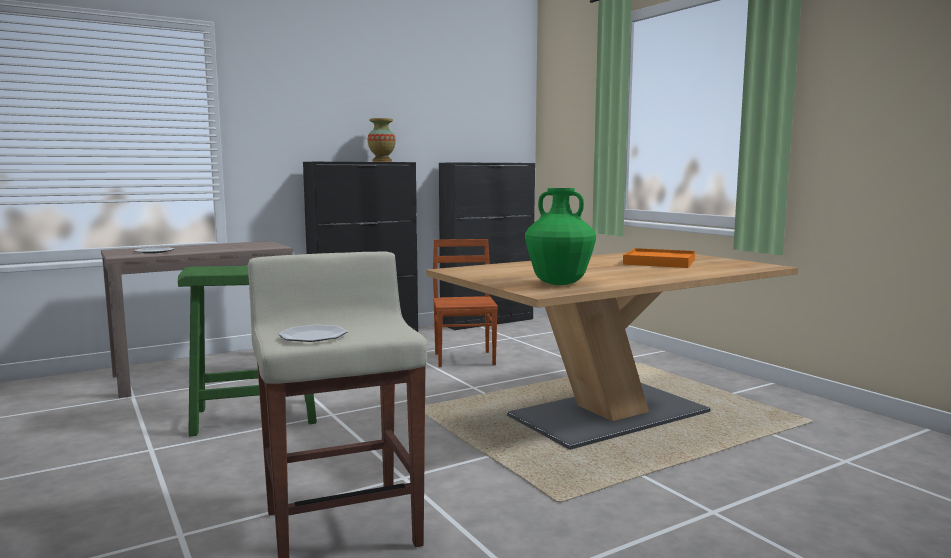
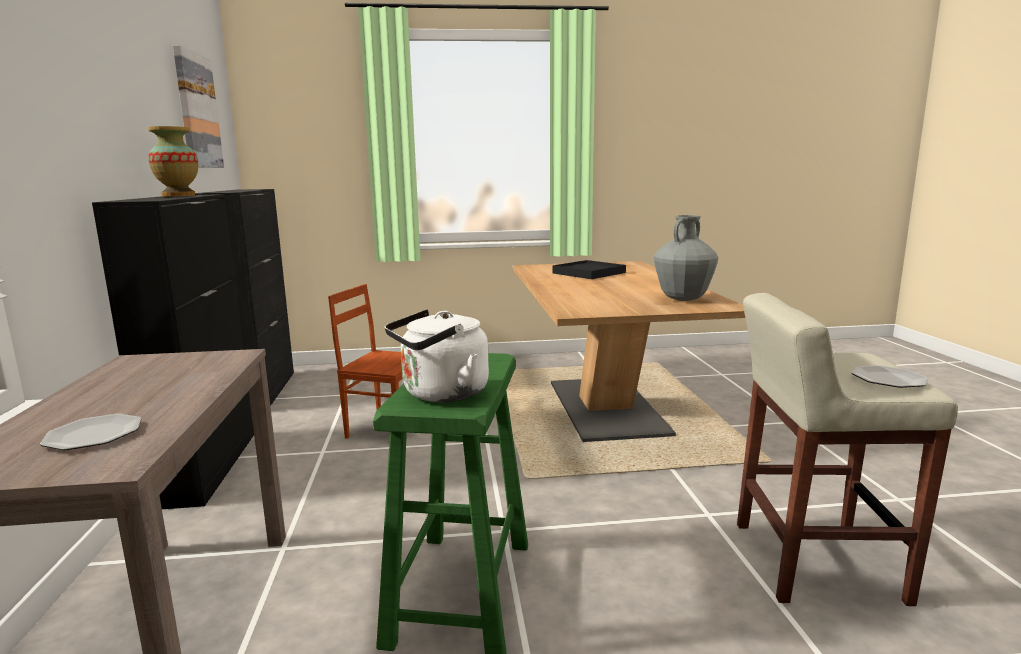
camera: 65 degrees left, 5 degrees up
(216, 269) = (441, 394): none -> white kettle
(466, 105) = (197, 111): none -> picture
(559, 283) = (683, 299): green vase -> grey vase
(659, 262) = (588, 273): orange tray -> black tray

